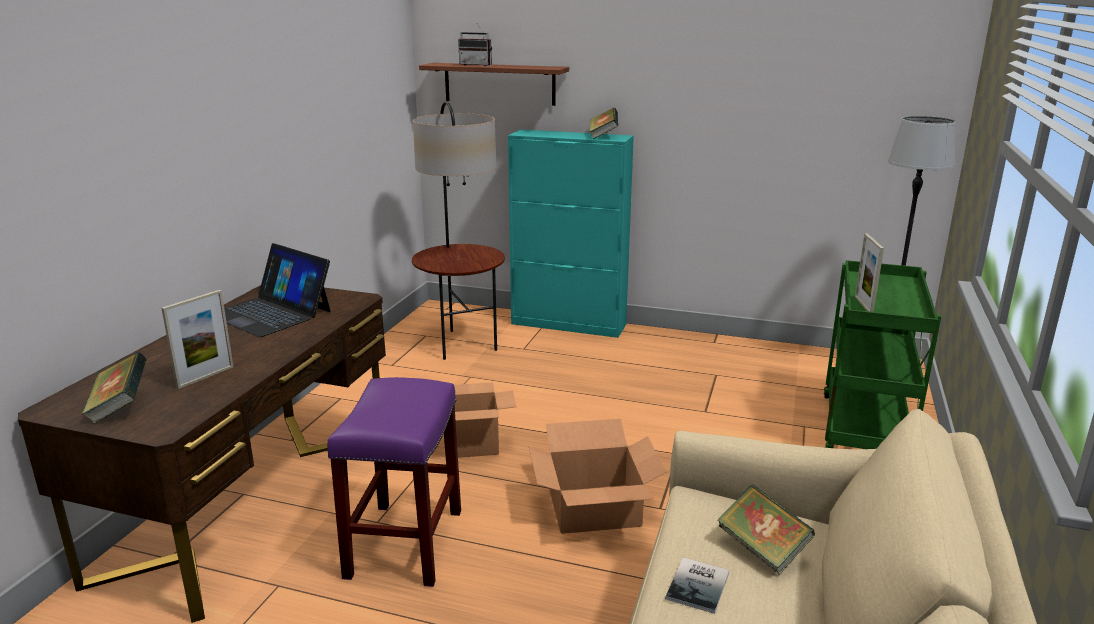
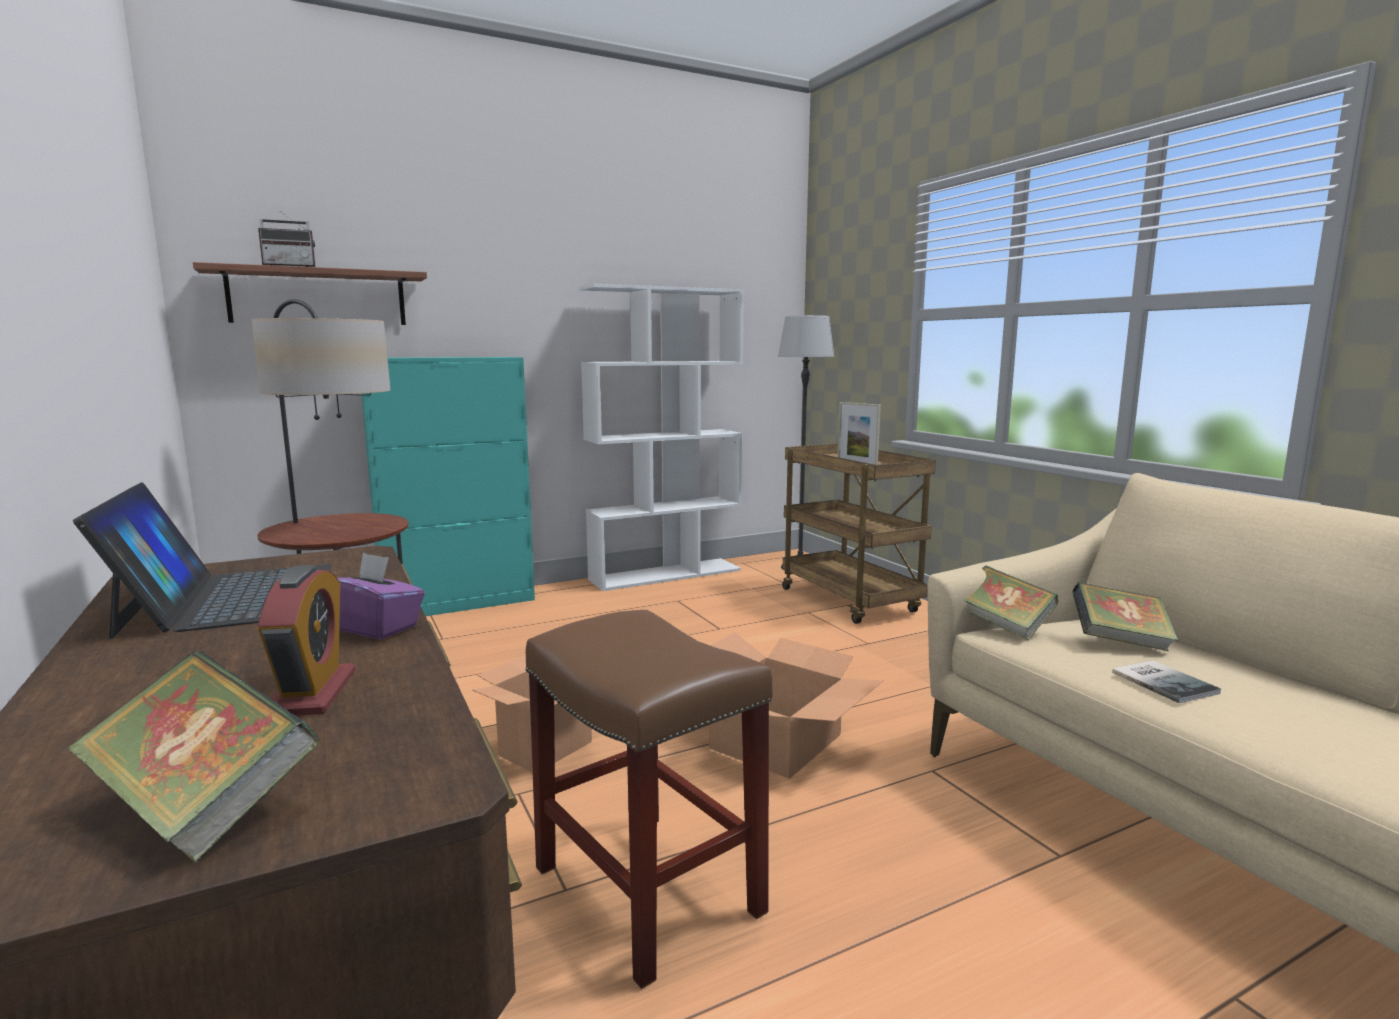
camera: 45 degrees left, 10 degrees down
(205, 377) = (312, 693): picture frame -> alarm clock
(271, 313) = (230, 598): laptop -> laptop turned 105 degrees counterclockwise
(277, 351) = (373, 627): none -> purple tissue box
(405, 544) = (650, 890): purple stool -> brown stool
(603, 136) = (483, 356): book -> book (1003, 626)
(748, 347) = (666, 574): none -> white bookcase
(865, 432) = (851, 601): green cart -> brown cart

